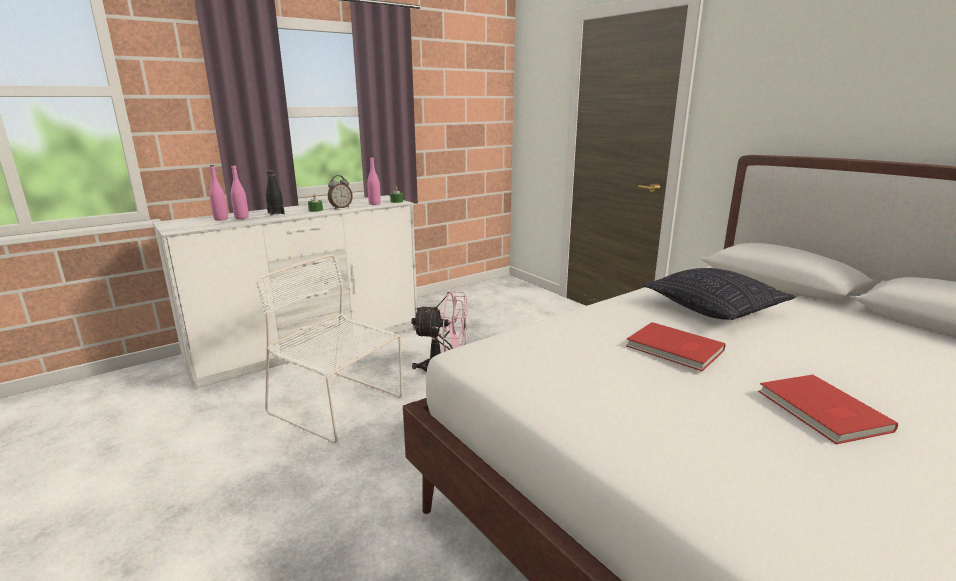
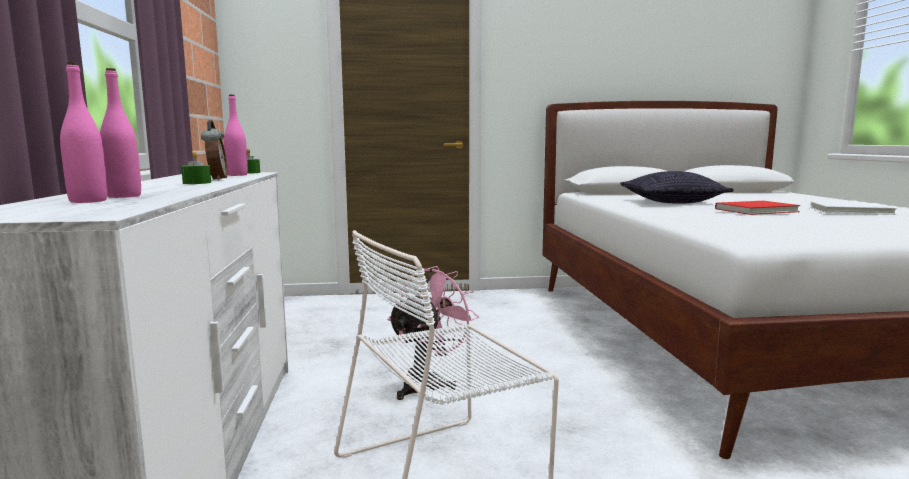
camera: 60 degrees left, 10 degrees down
(276, 213) = (152, 189): black bottle -> none
(821, 411) = (853, 211): red book -> white book

